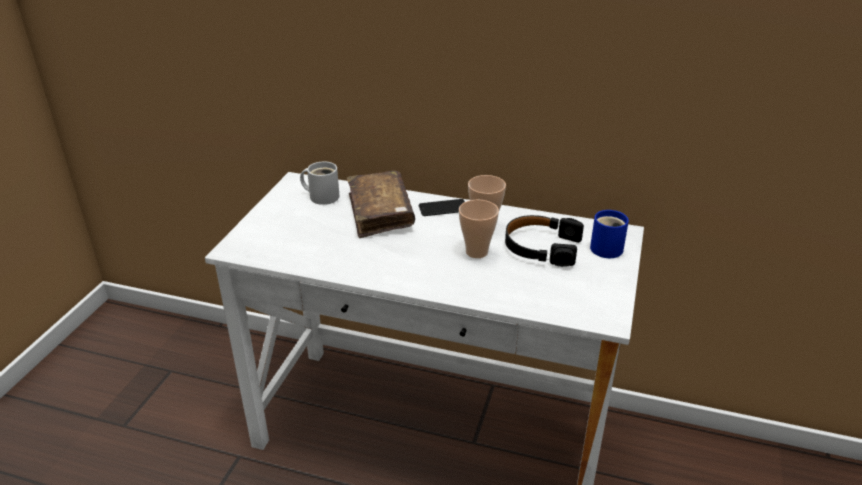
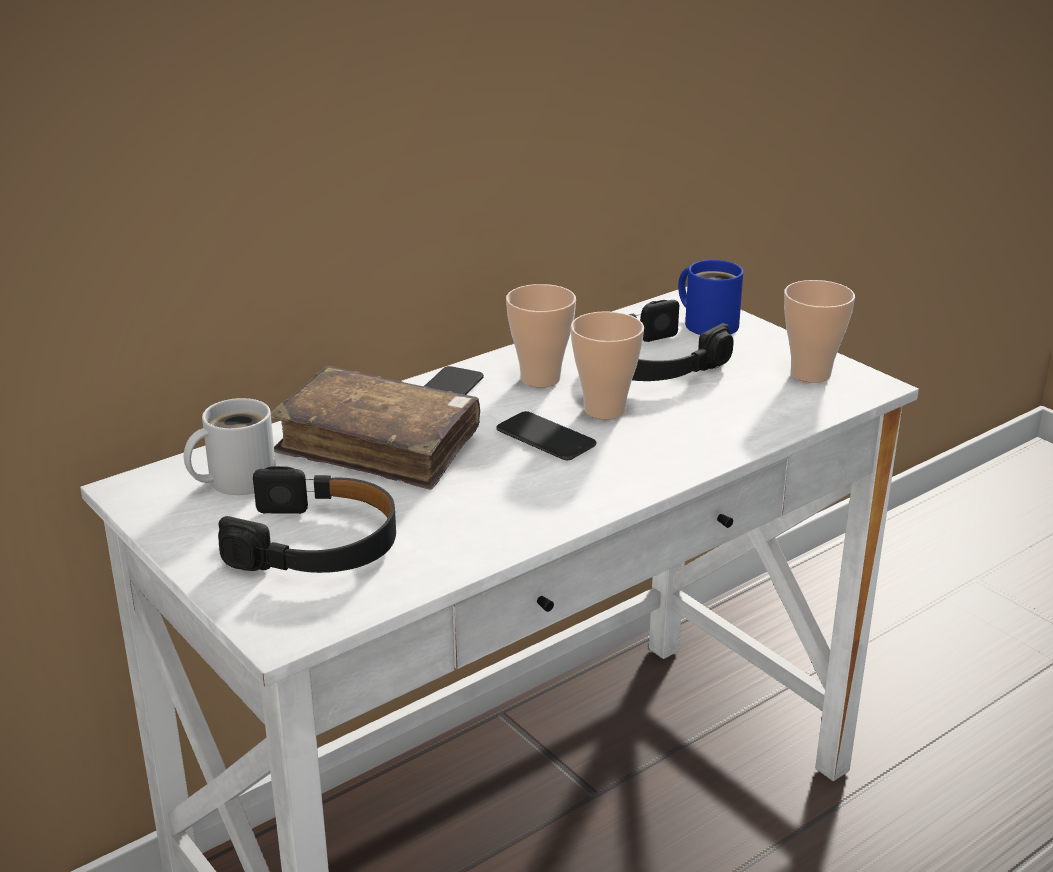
camera: 55 degrees left, 5 degrees down
(294, 231) = (316, 543): none -> black headphones
(432, 247) = (545, 438): none -> phone
(594, 297) = (810, 374): none -> cup

